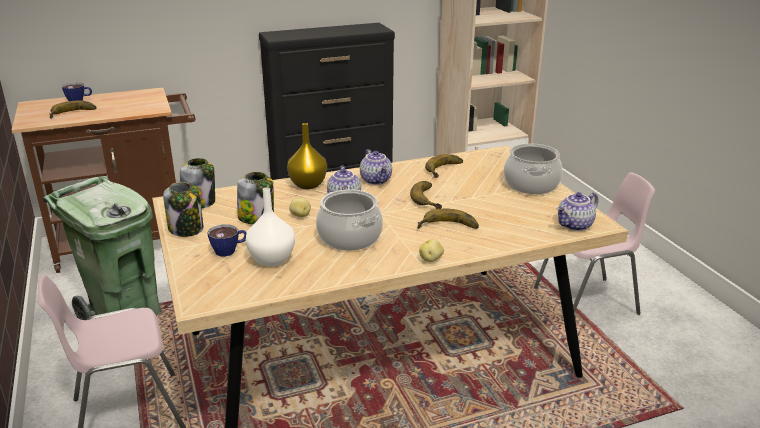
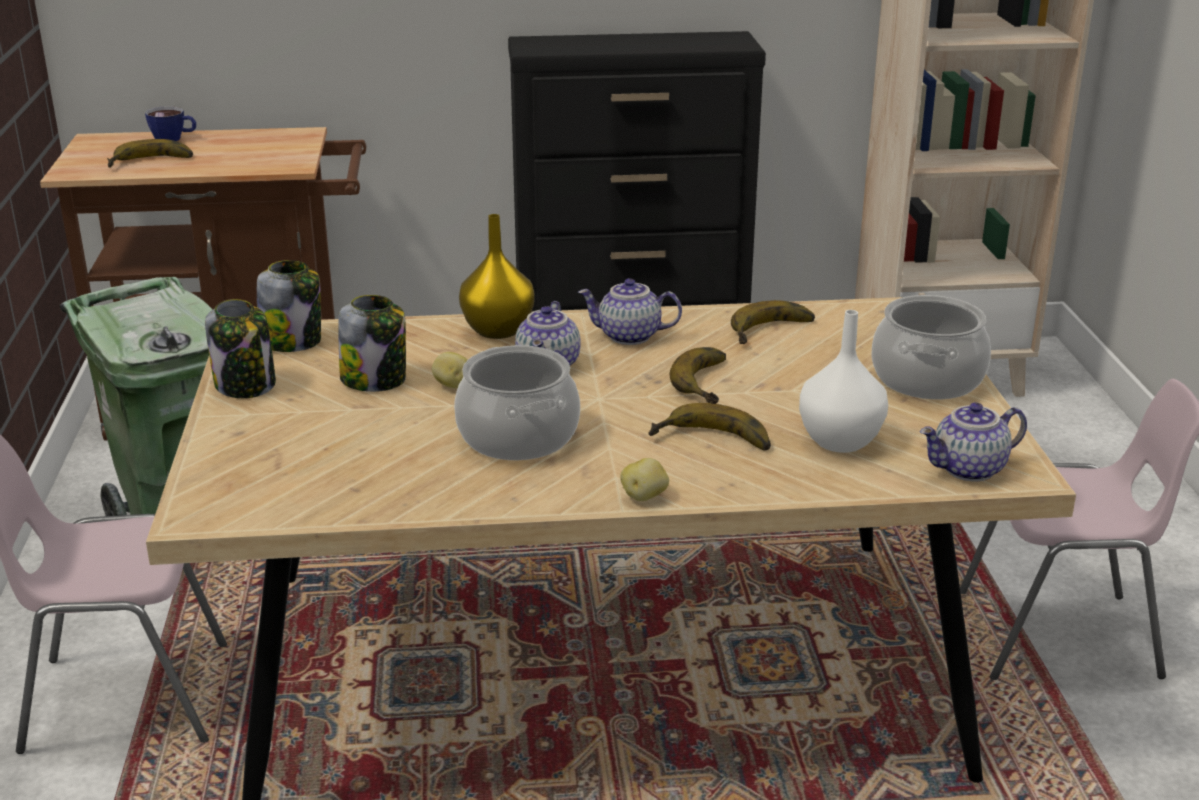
camera: 15 degrees right, 0 degrees up
(230, 250) = (297, 432): cup -> none
(272, 260) = (360, 458): white vase -> white vase (841, 442)
(376, 180) = (628, 337): teapot -> teapot turned 105 degrees clockwise

